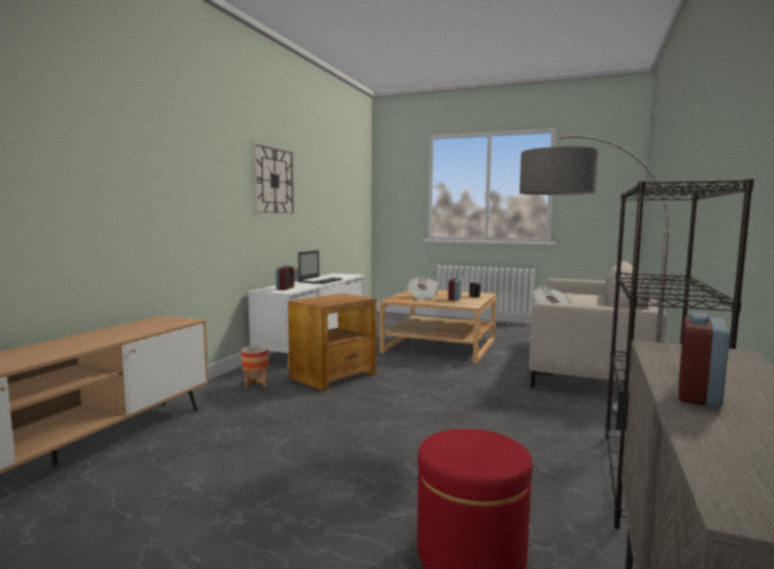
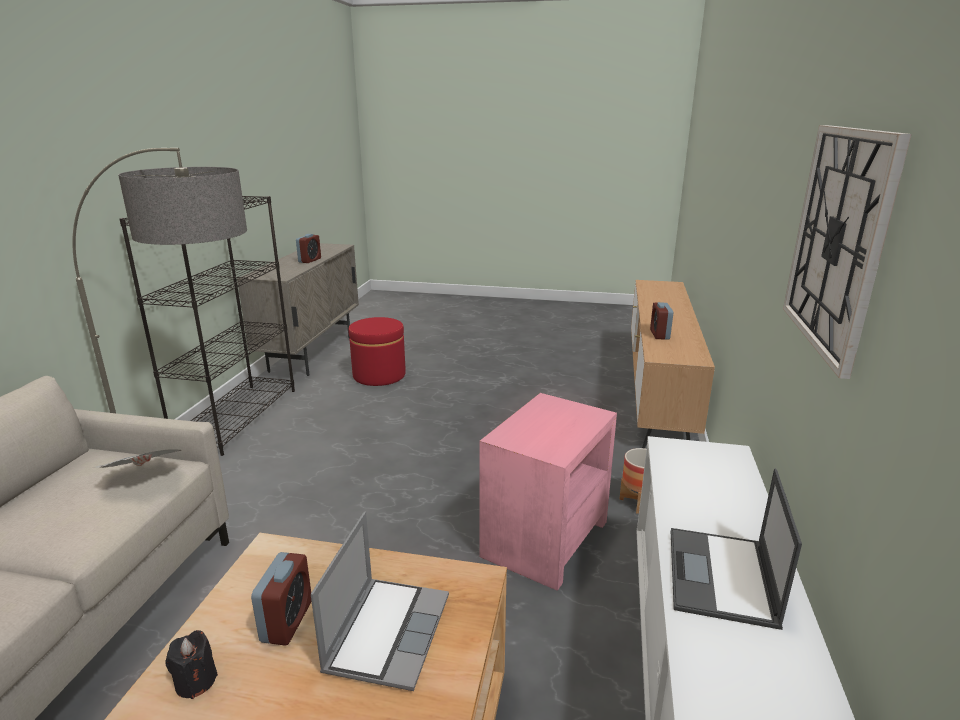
camera: 170 degrees right, 15 degrees up
(285, 288) = (702, 470): alarm clock -> alarm clock (659, 334)
(334, 376) = (544, 539): brown side table -> pink side table
(422, 297) = (387, 632): newspaper -> laptop

